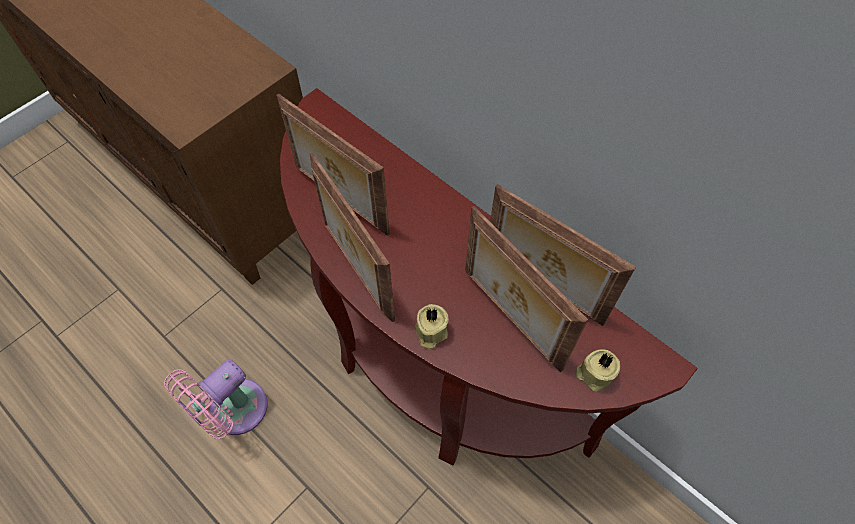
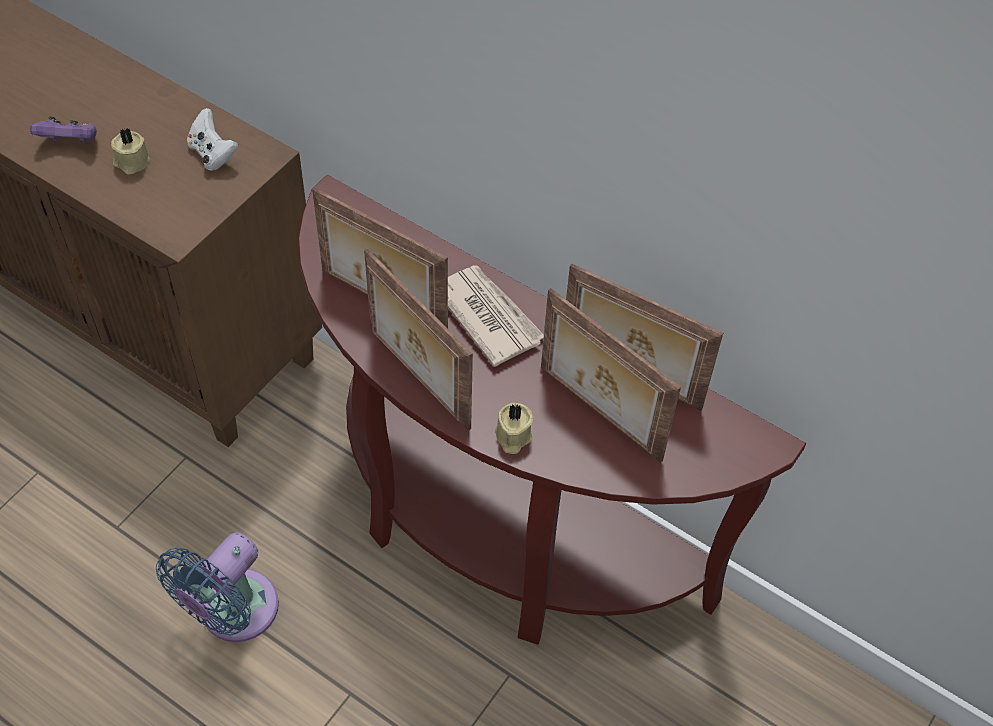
camera: 10 degrees left, 5 degrees down
(120, 46) = (70, 143): none -> purple game controller
(227, 64) = (213, 154): none -> white game controller
(233, 412) = (233, 613): pink fan -> blue fan
(426, 219) = (488, 316): none -> newspaper
(594, 374) = (697, 460): beige candle -> beige candle (131, 162)

